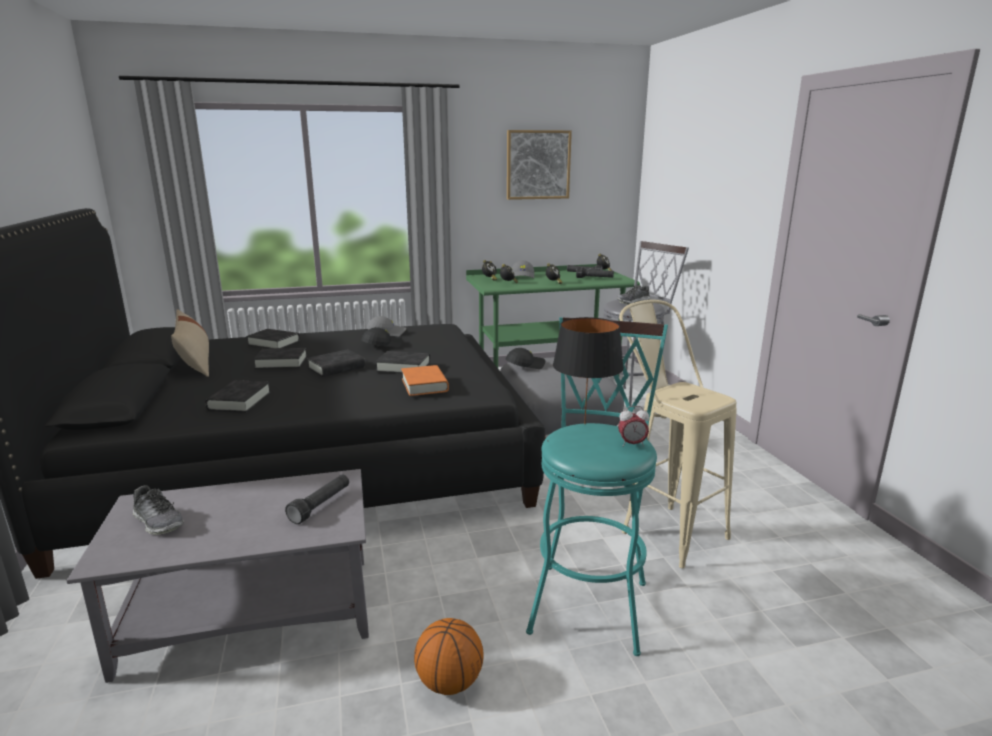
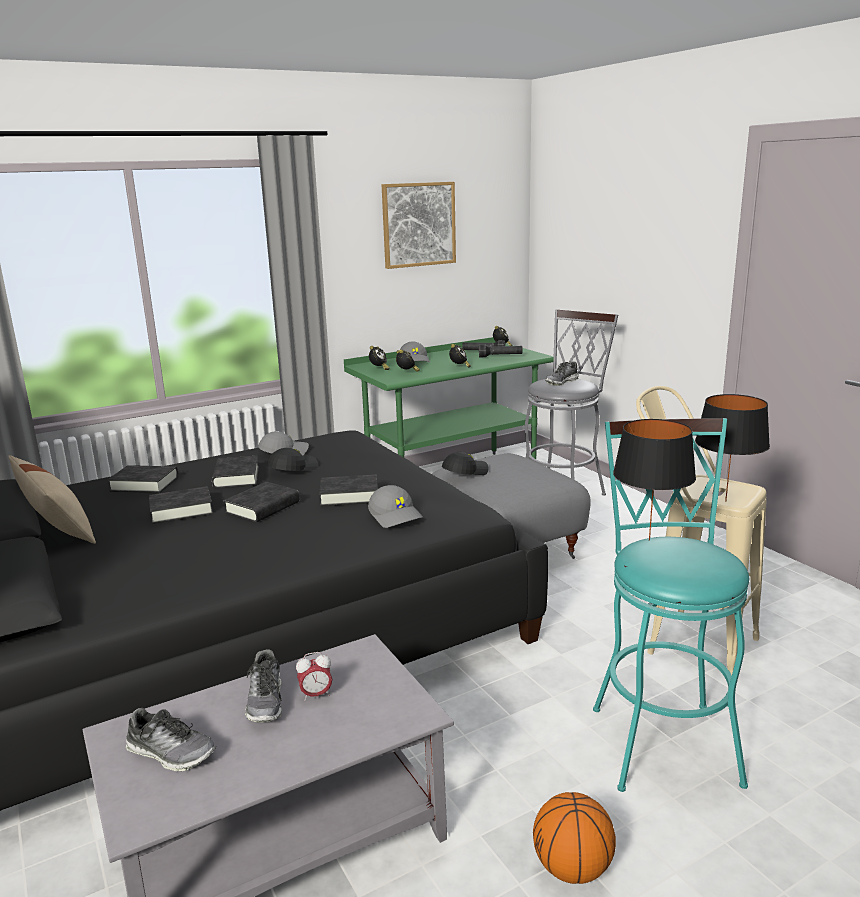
camera: 15 degrees left, 0 degrees up
(239, 401) = (173, 571): black book -> black book (236, 477)
(247, 500) = (266, 701): none -> shoe
(321, 505) = (366, 690): black flashlight -> none
(424, 385) = (396, 516): orange book -> grey cap
(632, 444) = (719, 556): alarm clock -> alarm clock (316, 695)
(688, 405) = (725, 502): none -> black table lamp

